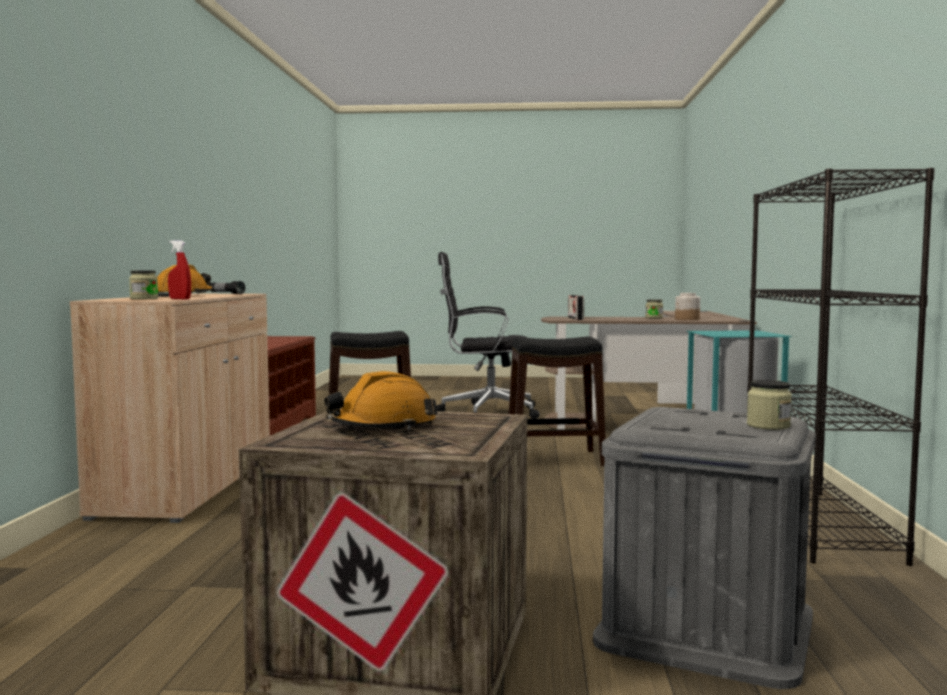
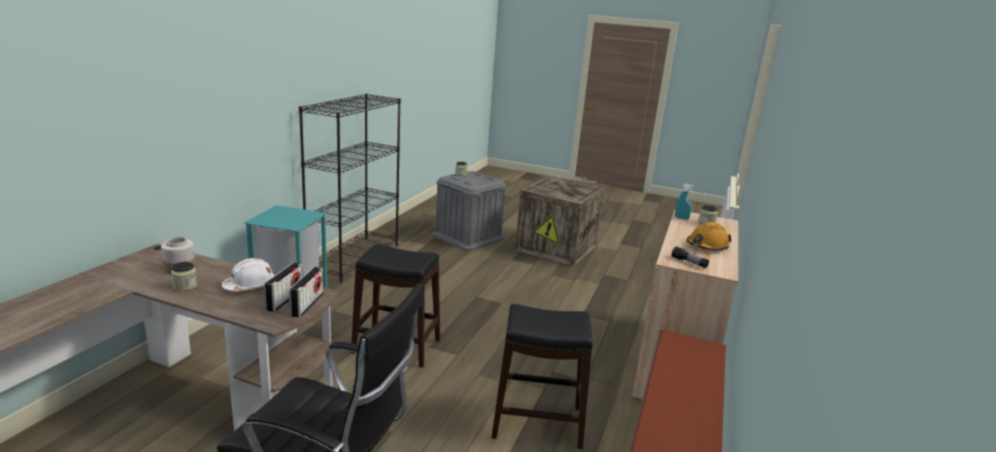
camera: 165 degrees left, 15 degrees up
(180, 299) = (681, 218): red spray bottle -> turquoise spray bottle
(382, 427) = (567, 190): orange hard hat -> none
(555, 318) = (307, 304): none -> radio
(614, 319) = (250, 286): none -> white hard hat

